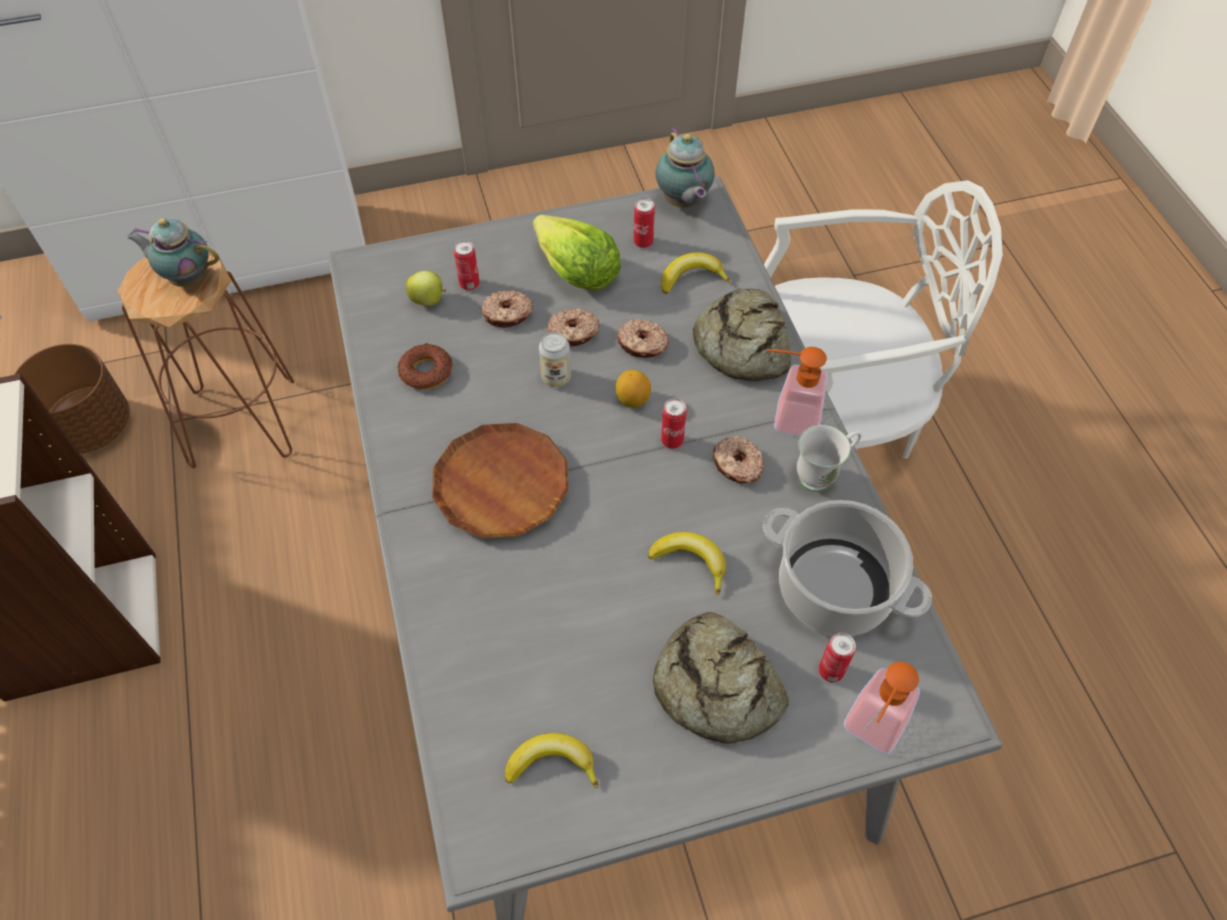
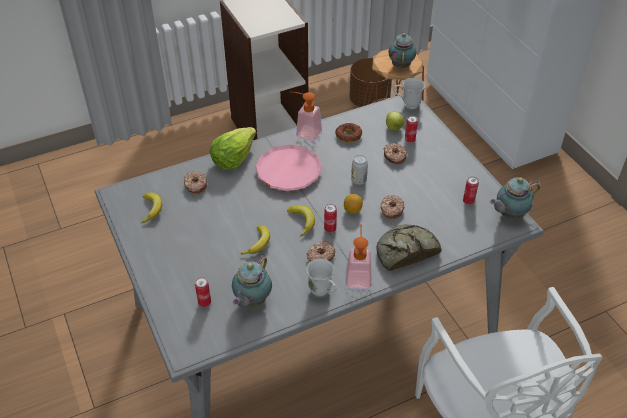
camera: 80 degrees right, 10 degrees down
(370, 269) = (407, 105): none -> white mug
(501, 485) = (288, 171): brown plate -> pink plate
(573, 333) = (390, 182): donut -> donut (195, 185)
(575, 271) = (434, 177): lettuce -> lettuce (233, 158)
(692, 278) = (448, 225): banana -> banana (302, 221)
(716, 687) = (192, 259): bread -> none
(832, 588) = (251, 301): cooking pot -> teapot
(870, 732) = (173, 319): soap dispenser -> soap dispenser (304, 132)

